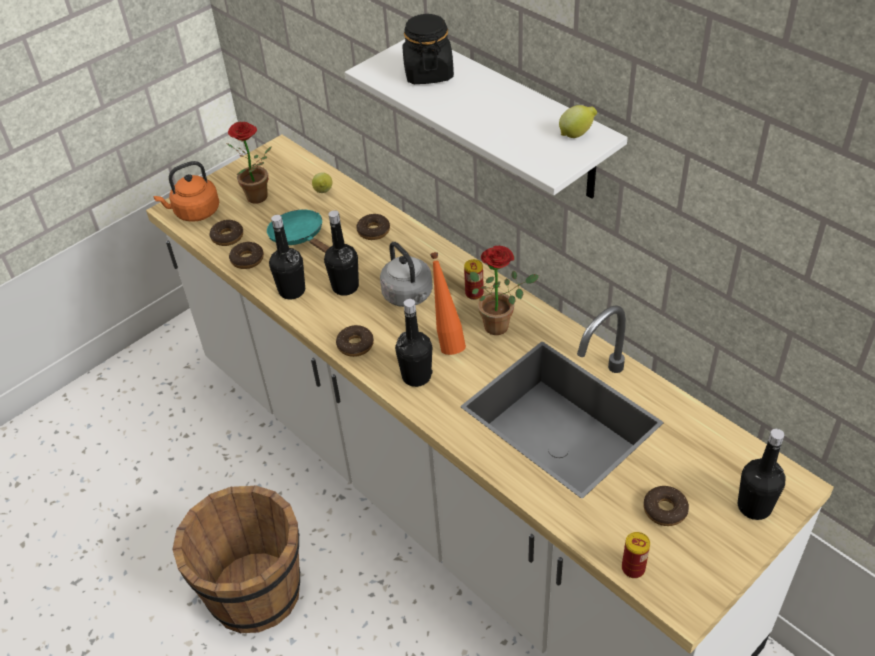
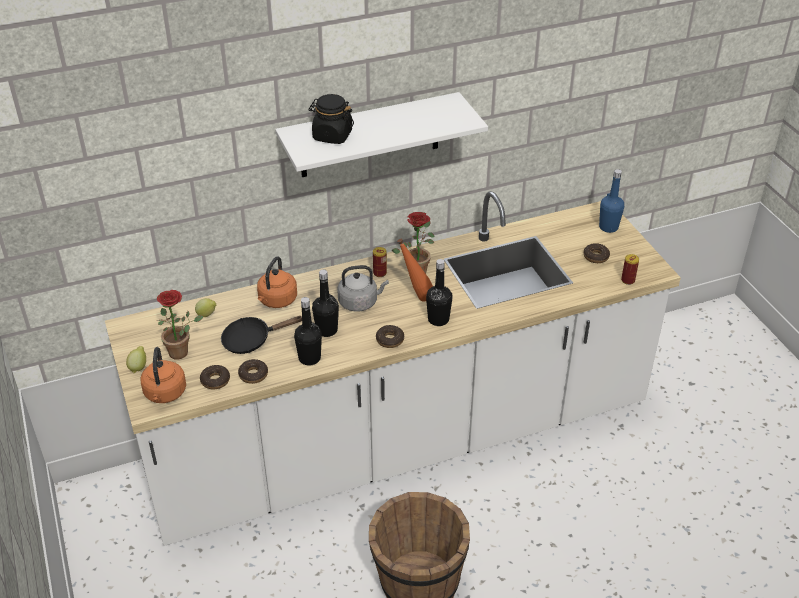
camera: 70 degrees left, 5 degrees down
(300, 238) = (251, 340): turquoise frying pan -> black frying pan
(373, 231) = (277, 301): donut -> orange kettle
(577, 134) = (444, 105): lemon -> lemon (138, 367)
(754, 506) = (608, 227): black bottle -> blue bottle

